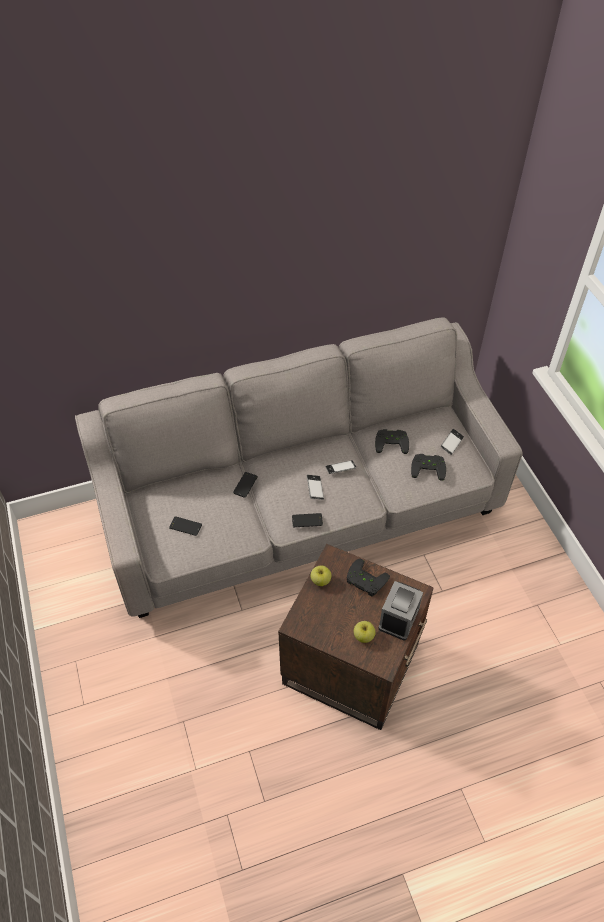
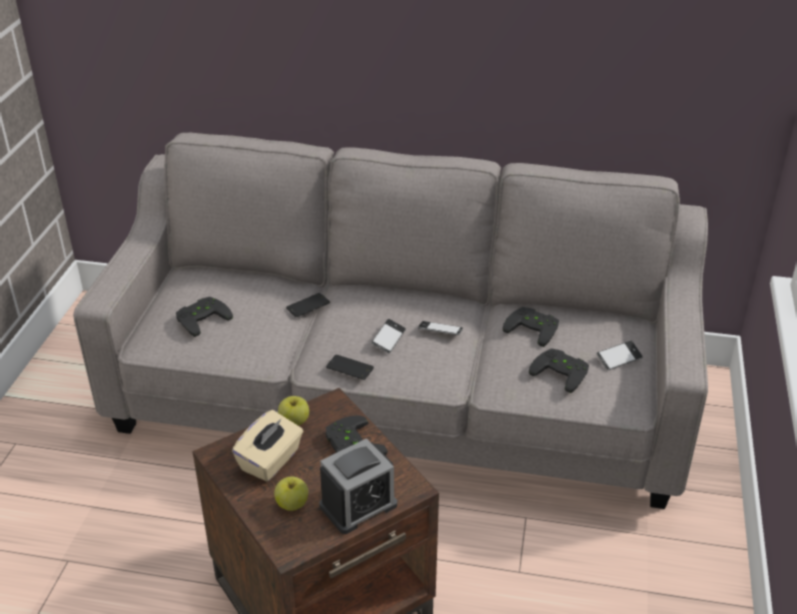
camera: 30 degrees right, 15 degrees down
(185, 526) = (201, 318): phone -> black game controller
(329, 614) = (270, 461): none -> beige tissue box

